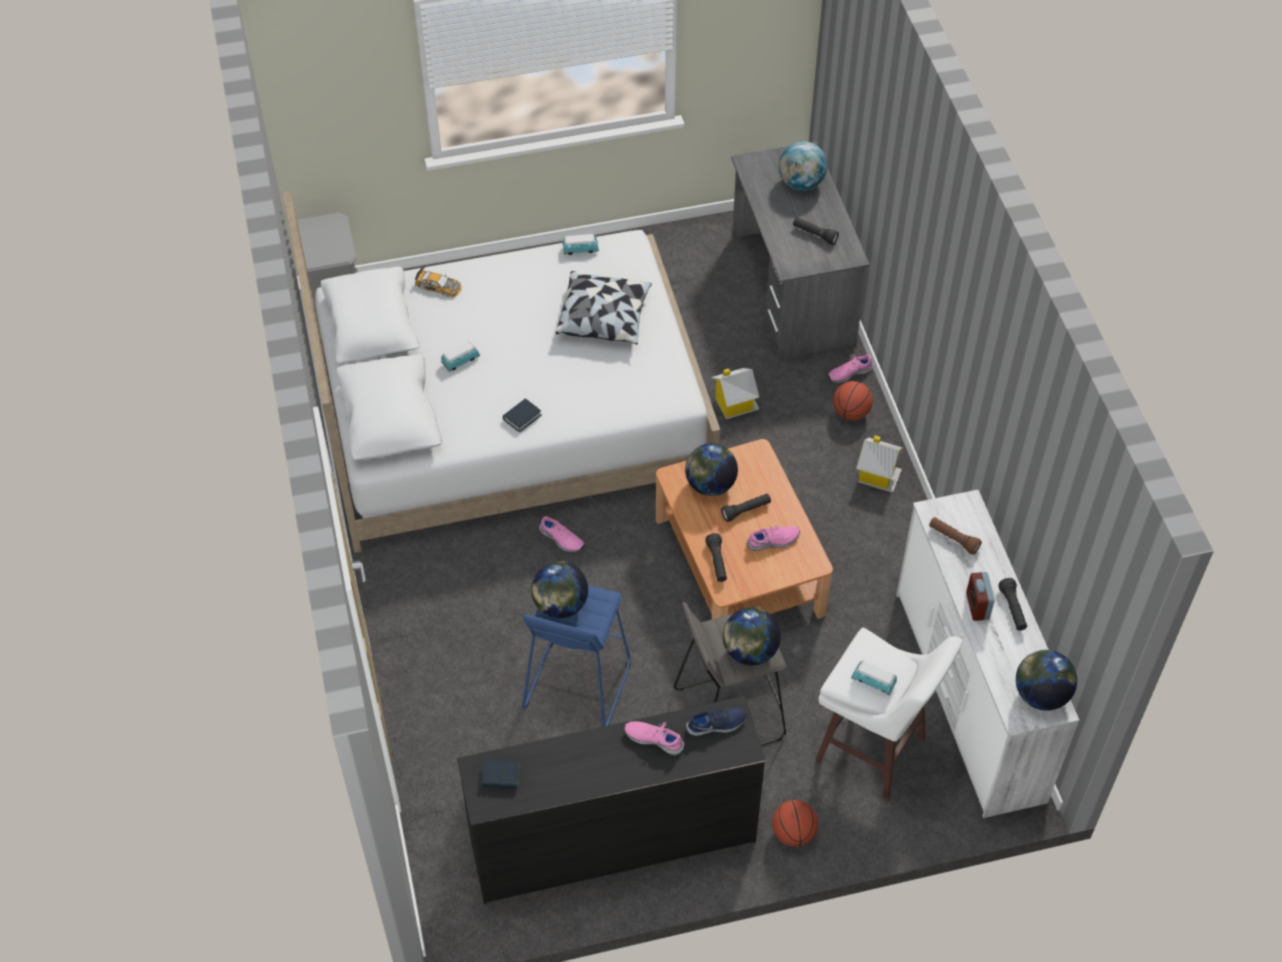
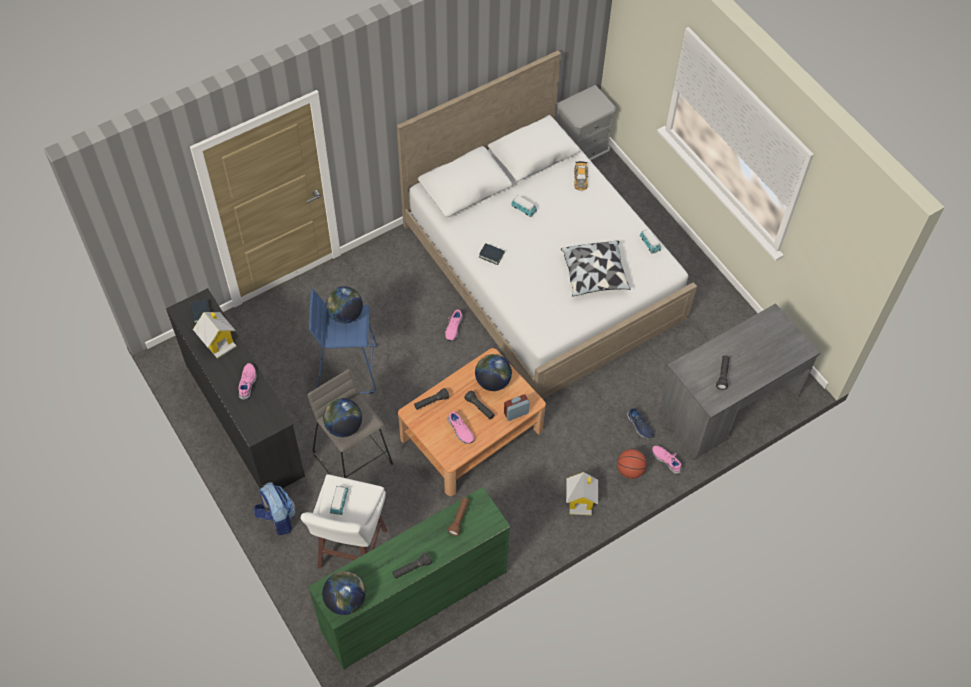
camera: 70 degrees right, 5 degrees up
(717, 725) = (267, 414): blue shoe -> blue shoe (639, 426)
(734, 404) = (606, 395): toy house -> toy house (218, 341)
(793, 833) = (277, 518): basketball -> backpack
(801, 183) = (770, 353): globe -> none
(967, 696) = (413, 600): white dresser -> green dresser
(977, 606) = (407, 545): alarm clock -> alarm clock (516, 413)

